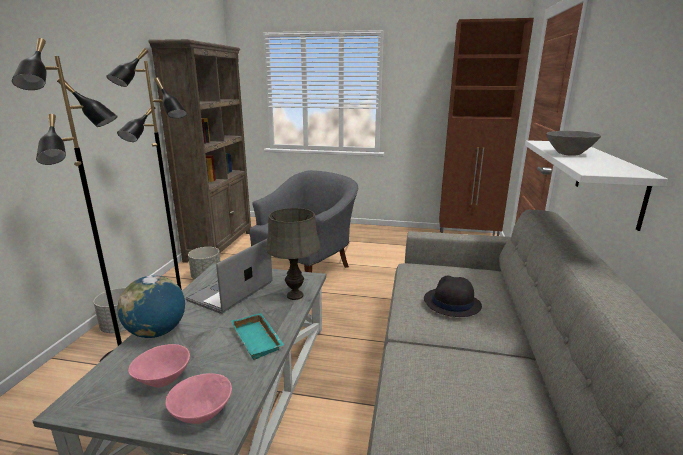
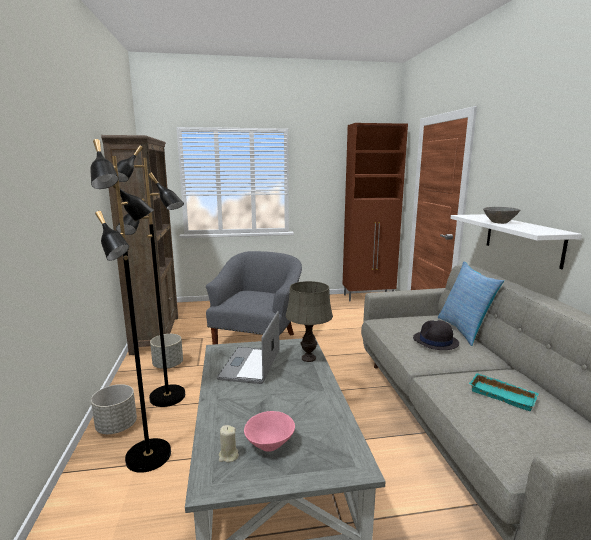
camera: 20 degrees left, 5 degrees down
(116, 381) = (228, 456): none -> beige candle
(157, 332) = (220, 410): globe -> none
(203, 414) = (331, 459): pink bowl -> none
(259, 339) = (315, 396): turquoise tray -> turquoise tray (503, 395)
(510, 295) = (464, 330): none -> pillow

